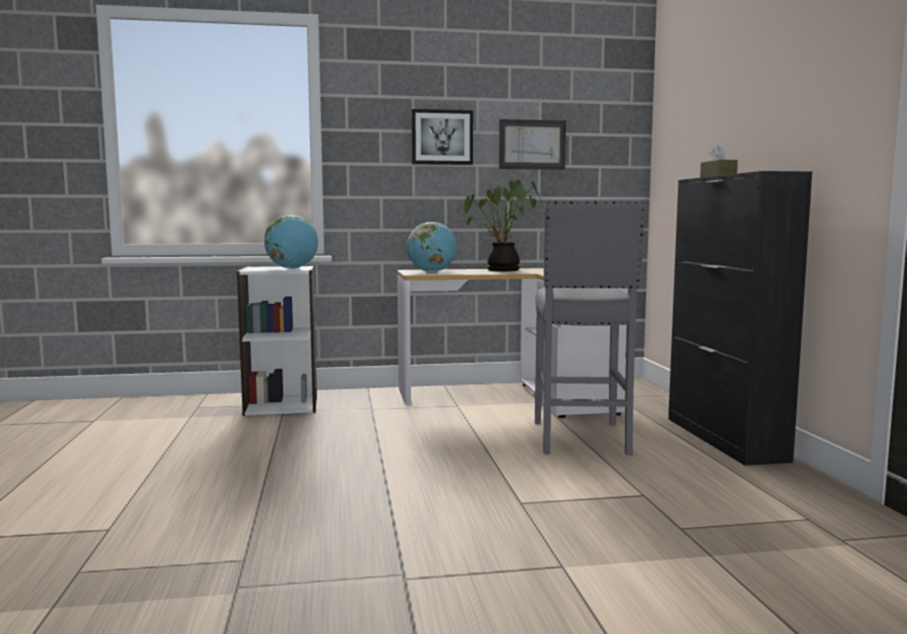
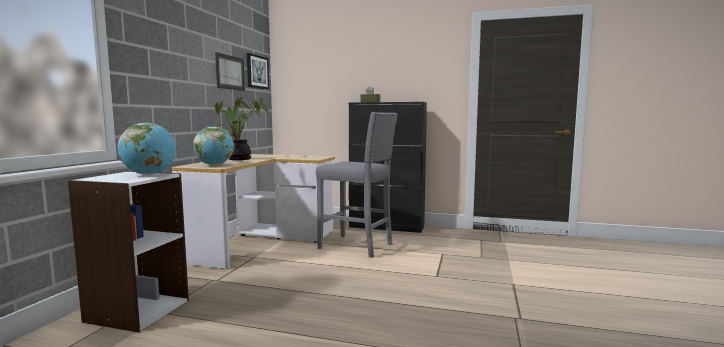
camera: 65 degrees left, 0 degrees up
(442, 137) = (187, 60): picture -> picture (257, 72)

